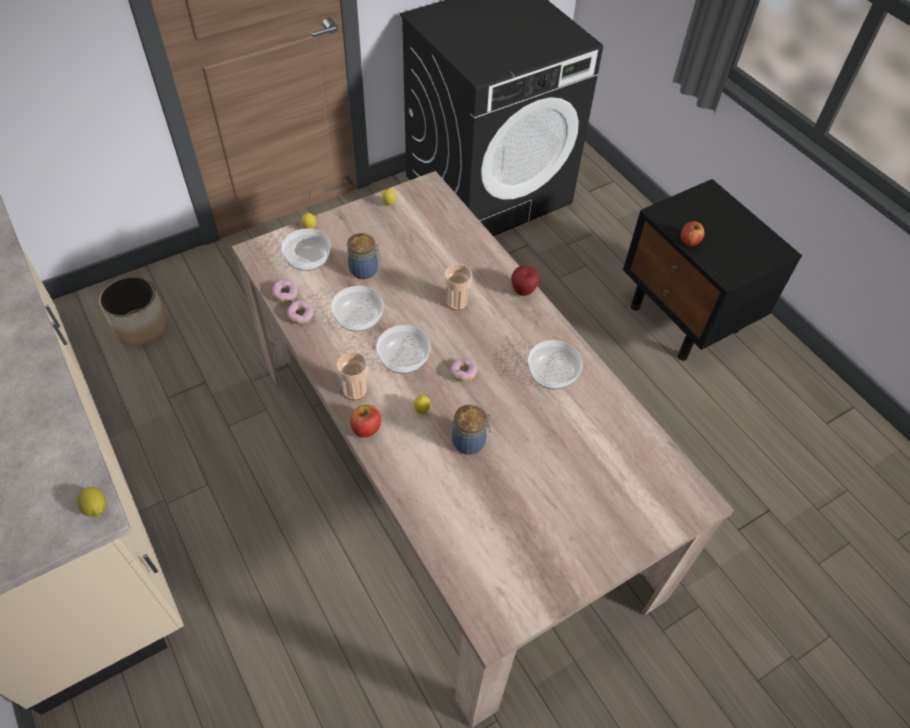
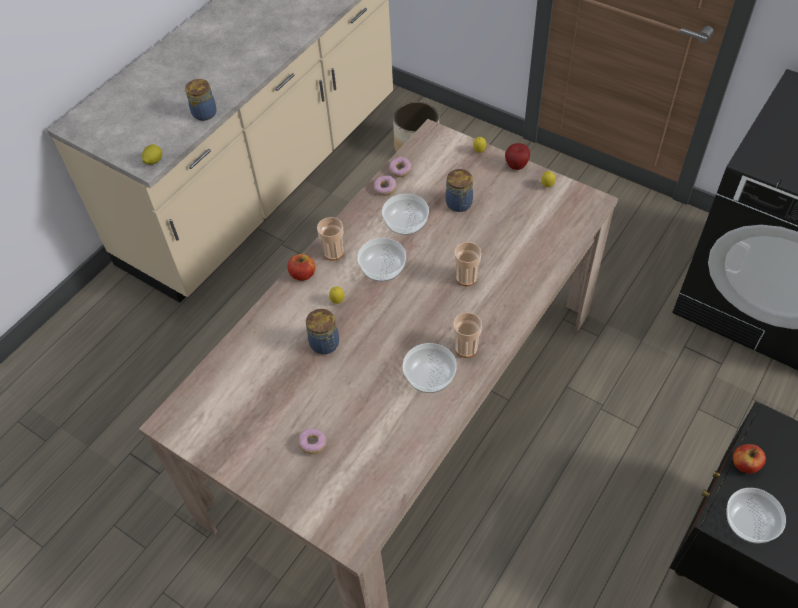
camera: 70 degrees right, 0 degrees up
(57, 425) = (203, 113): none -> jar
(308, 259) = (445, 166): bowl -> bowl (749, 523)
(463, 373) = (391, 313): donut -> donut (313, 444)
(523, 291) = (513, 319): apple -> apple (516, 166)
(535, 335) = (466, 348): none -> cup

